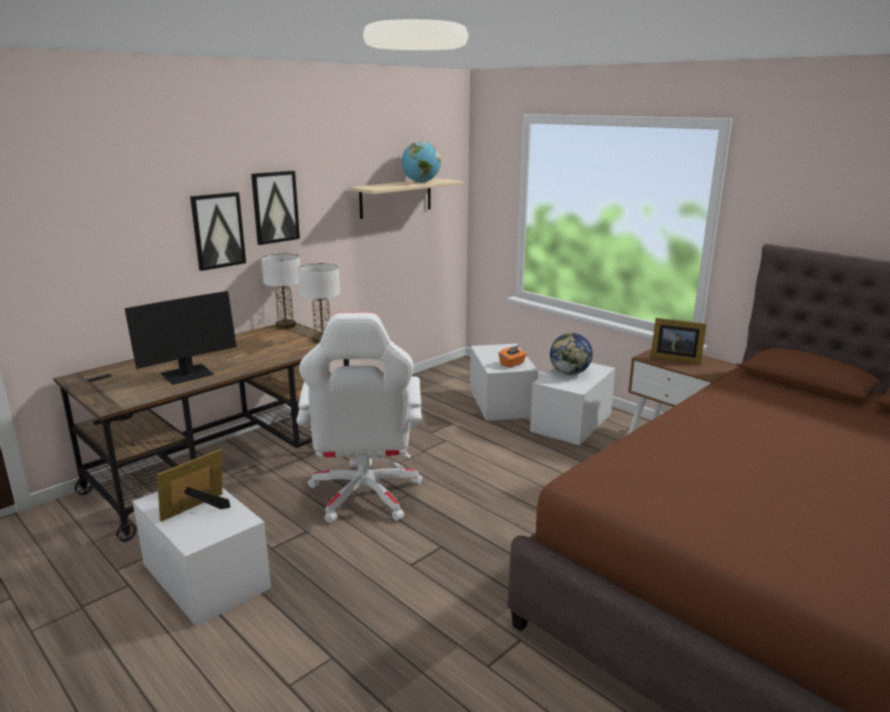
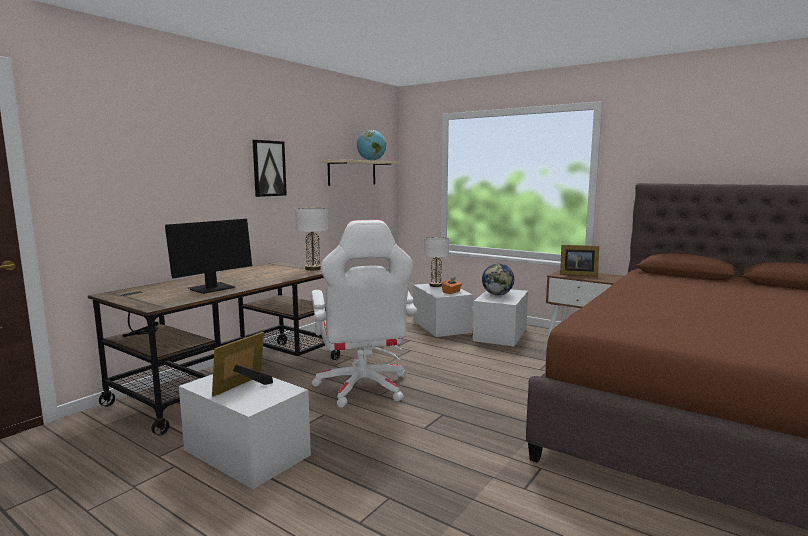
camera: 10 degrees left, 10 degrees down
(218, 230) = (226, 181): picture -> none
(285, 325) = (276, 263): table lamp -> table lamp (435, 285)

